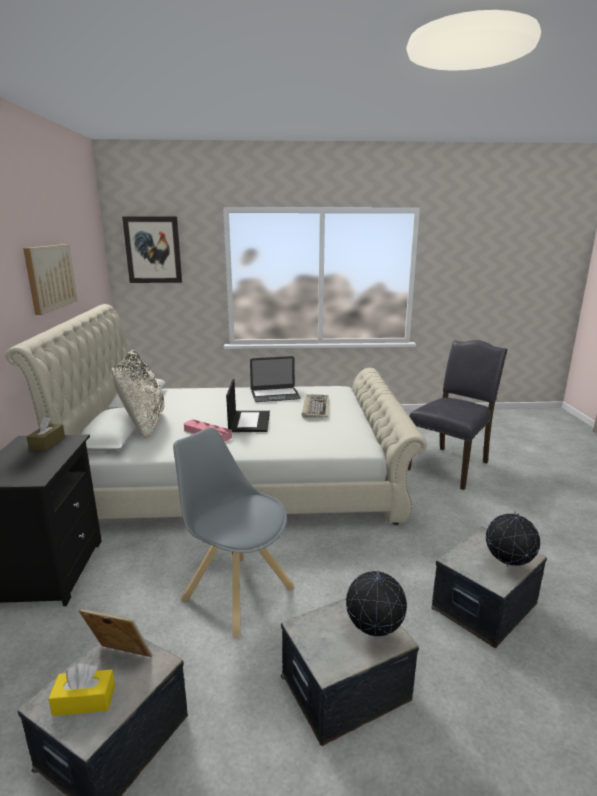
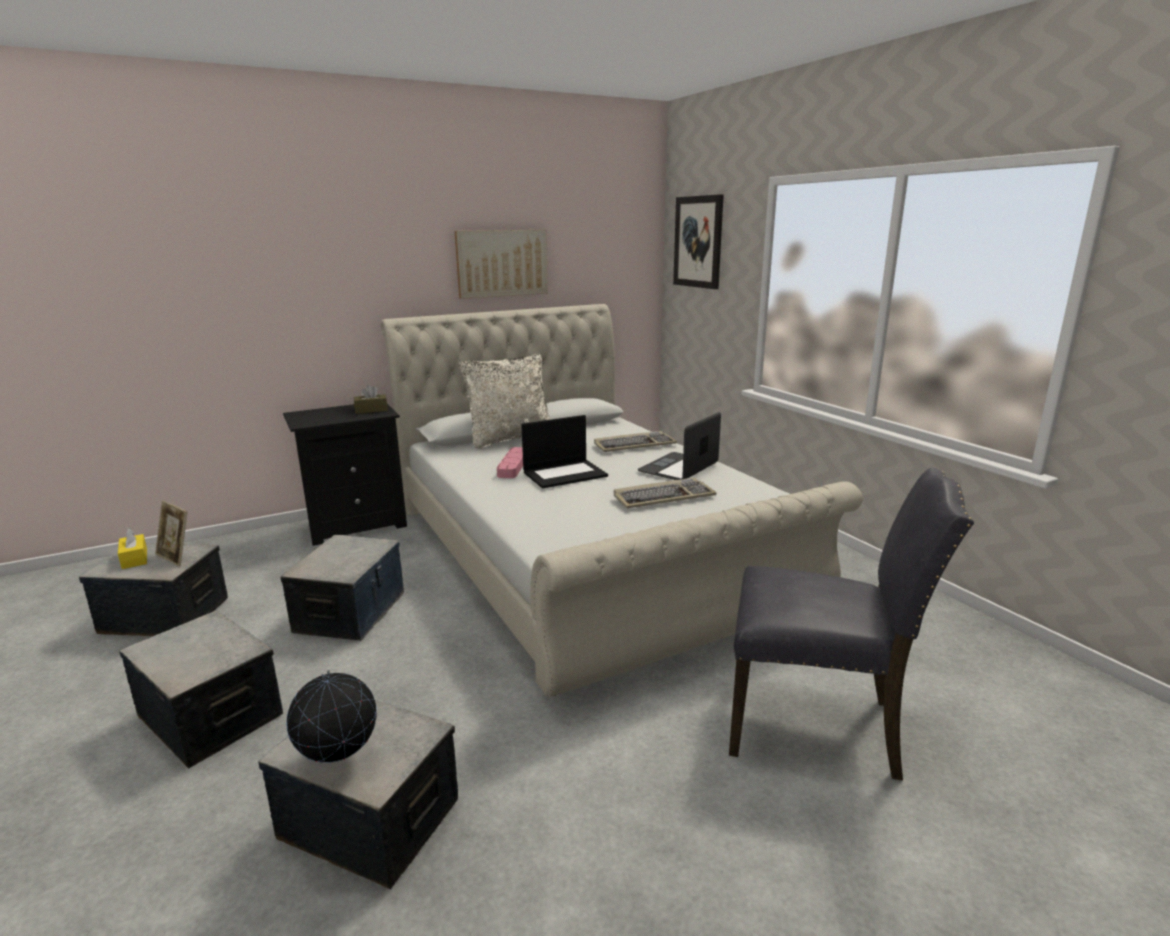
camera: 65 degrees right, 0 degrees up
(120, 659) = (176, 557): picture frame -> picture frame turned 135 degrees clockwise
(220, 396) = (634, 445): none -> keyboard
(236, 591) = (351, 612): grey chair -> storage box
(275, 395) = (678, 467): laptop -> laptop turned 75 degrees clockwise
(374, 633) = (193, 664): globe -> none

